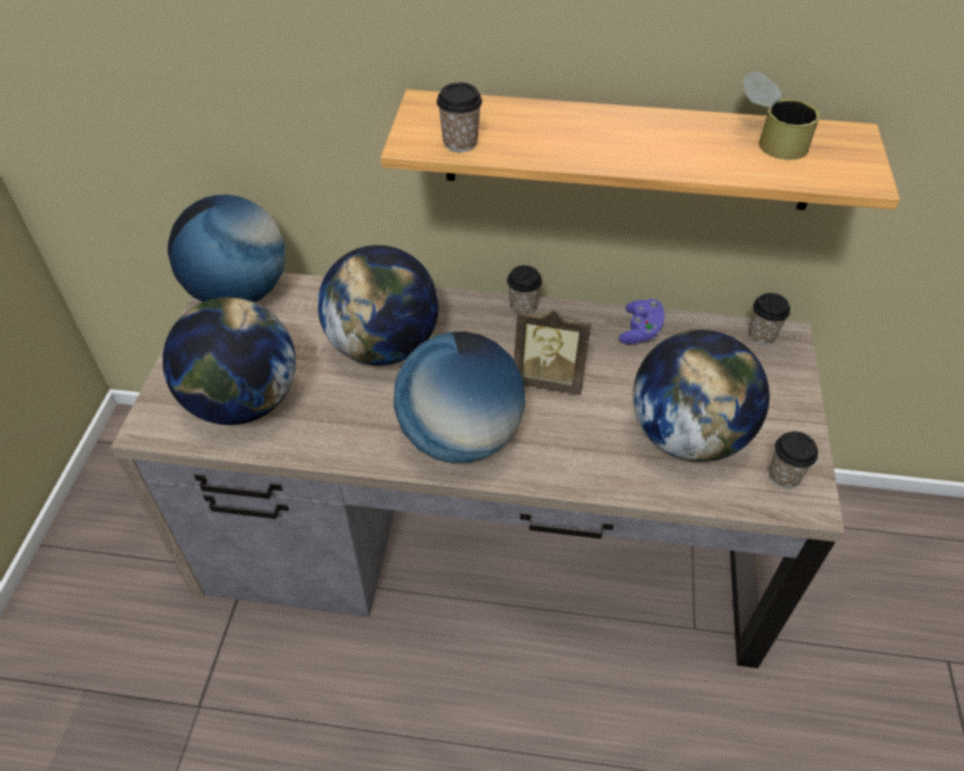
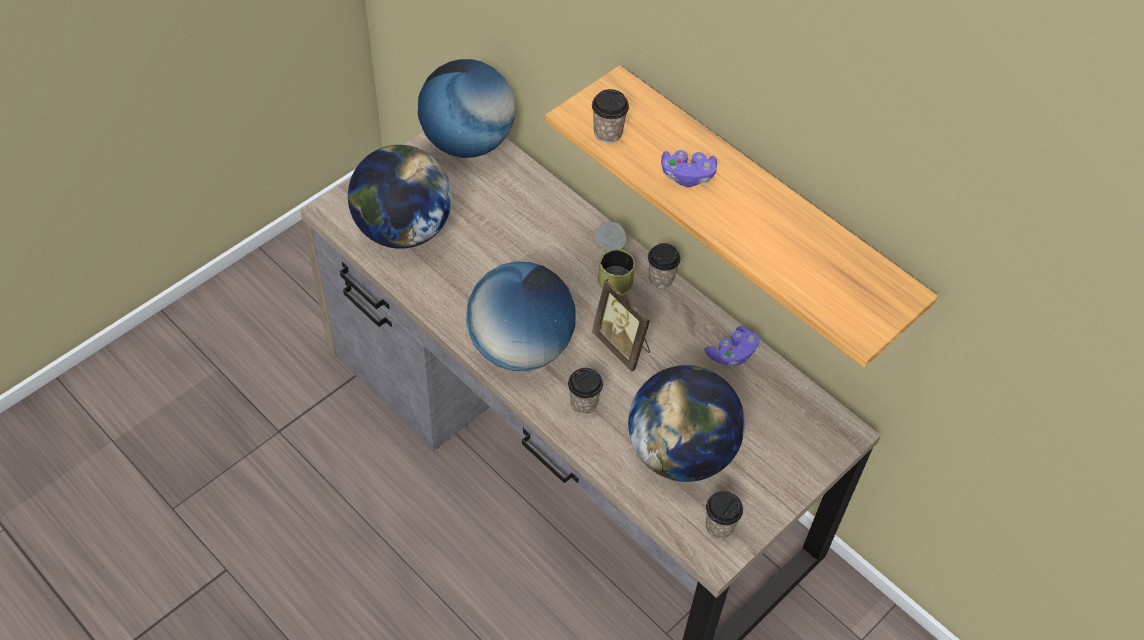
camera: 35 degrees right, 5 degrees up
(384, 346) = (530, 247): globe -> none
(572, 140) = (687, 176): none -> purple game controller
(761, 335) = (826, 419): cup -> cup (583, 403)
(769, 140) = (831, 259): can -> can (613, 271)

